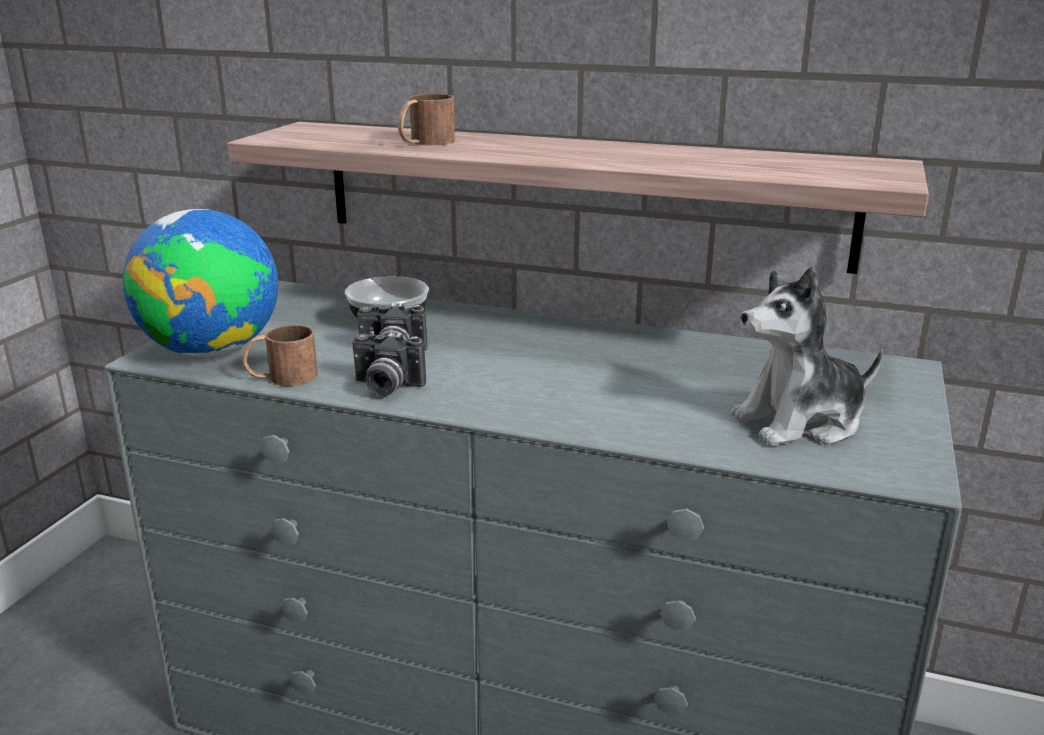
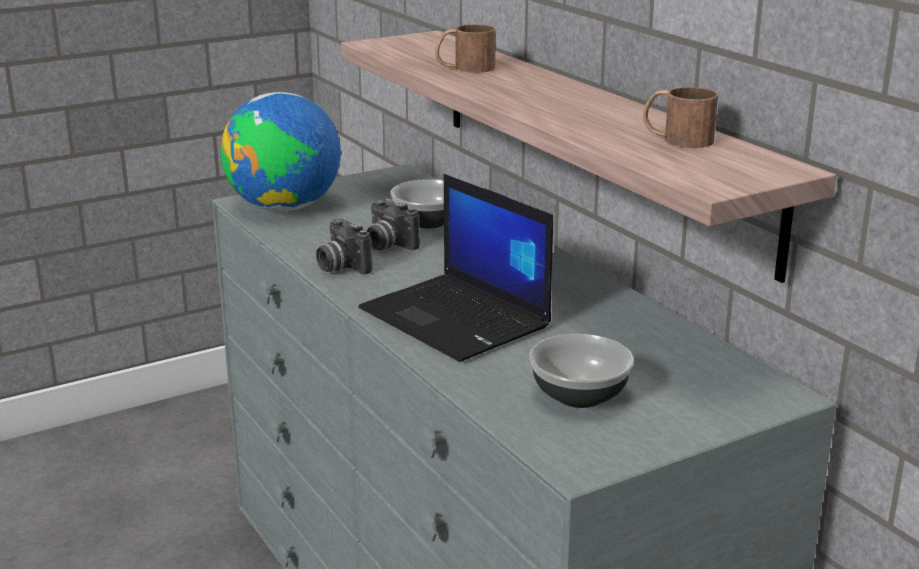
camera: 40 degrees right, 0 degrees up
(281, 377) = (292, 239): brown mug -> brown mug (676, 139)
(583, 396) = (457, 318): none -> laptop
(800, 422) = (580, 397): plush toy -> bowl

